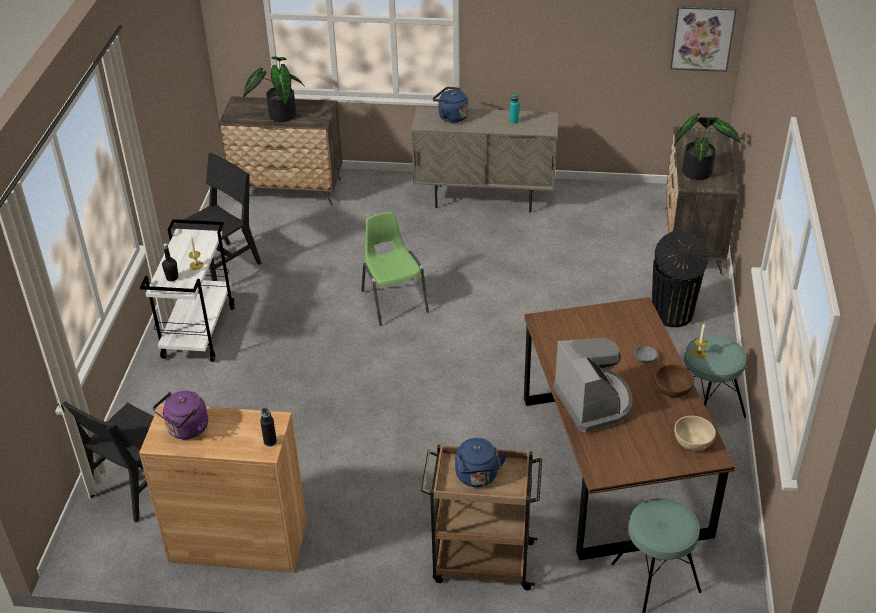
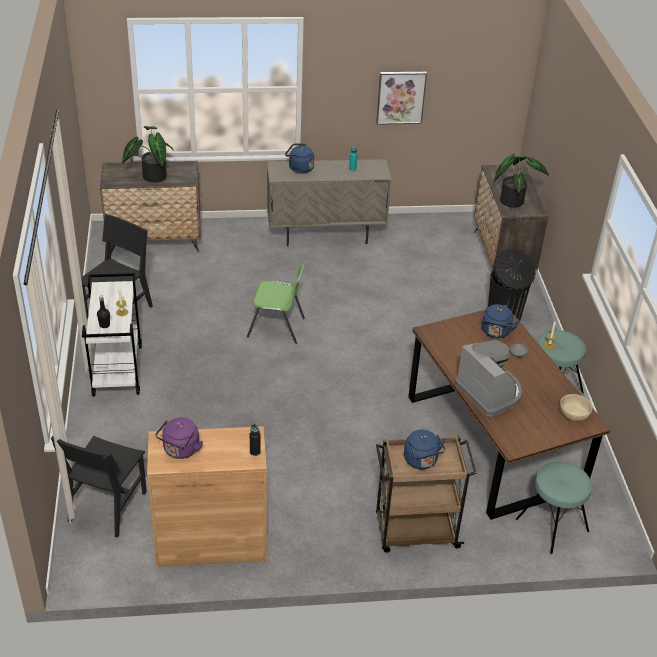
camera: 15 degrees left, 0 degrees up
(394, 301) = (277, 327): green chair -> green chair turned 135 degrees clockwise
(625, 330) = (495, 332): none -> blue kettle
(673, 389) = (546, 375): brown bowl -> none
(702, 37) = (499, 91): picture -> picture (400, 97)

